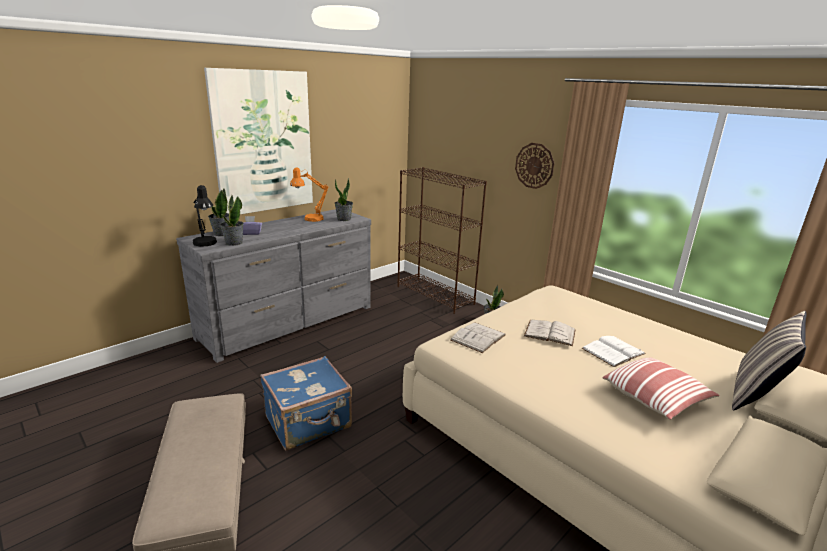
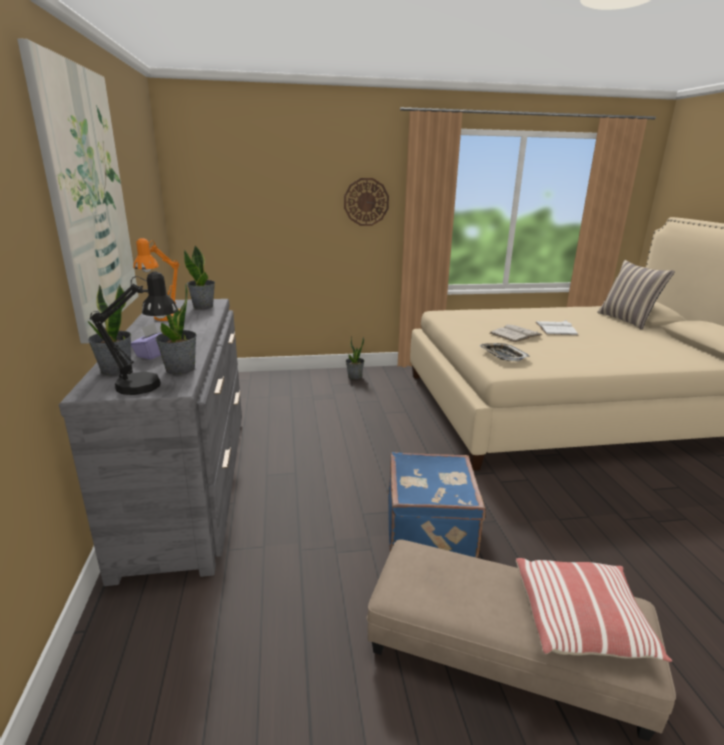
camera: 55 degrees left, 0 degrees up
(435, 295) = (269, 379): brown bookcase -> none
(478, 337) = (502, 355): white book -> tray
(656, 398) = (622, 339): pillow -> pillow (581, 621)

